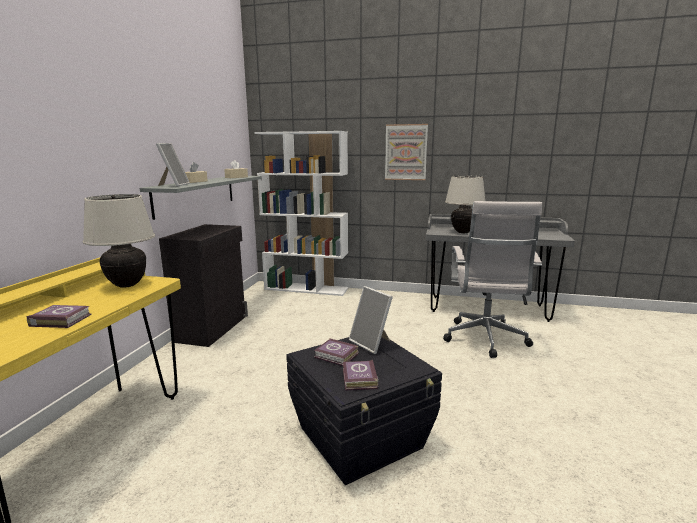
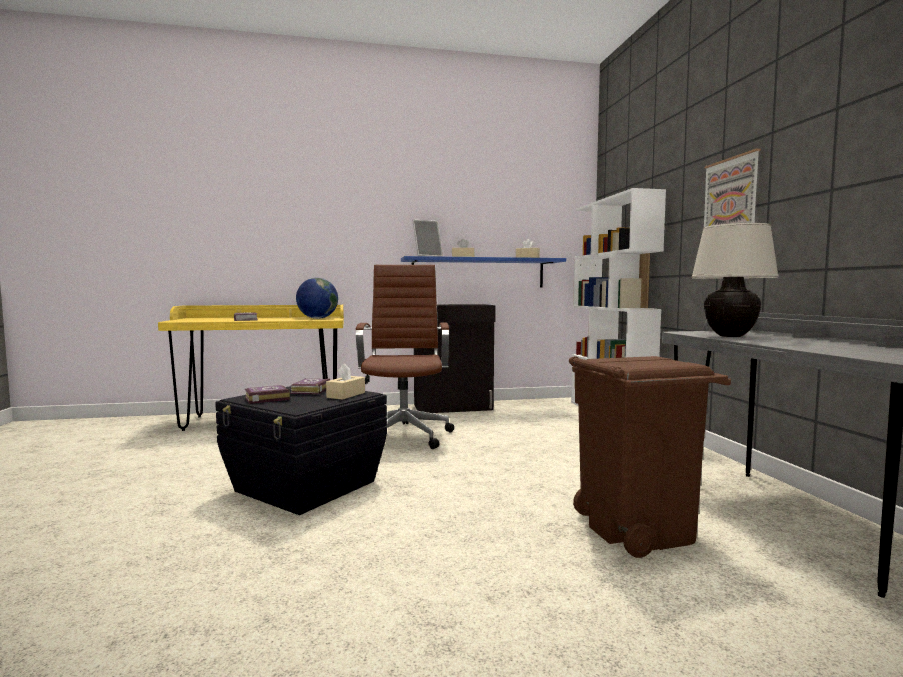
camera: 65 degrees right, 10 degrees down
(127, 285) = (317, 318): beige table lamp -> globe
(196, 194) = (478, 273): grey shelf -> blue shelf
(267, 366) = (404, 435): none -> brown office chair
(372, 343) = (346, 395): picture frame -> beige tissue box
(485, 340) = (637, 529): white office chair -> brown trash can

